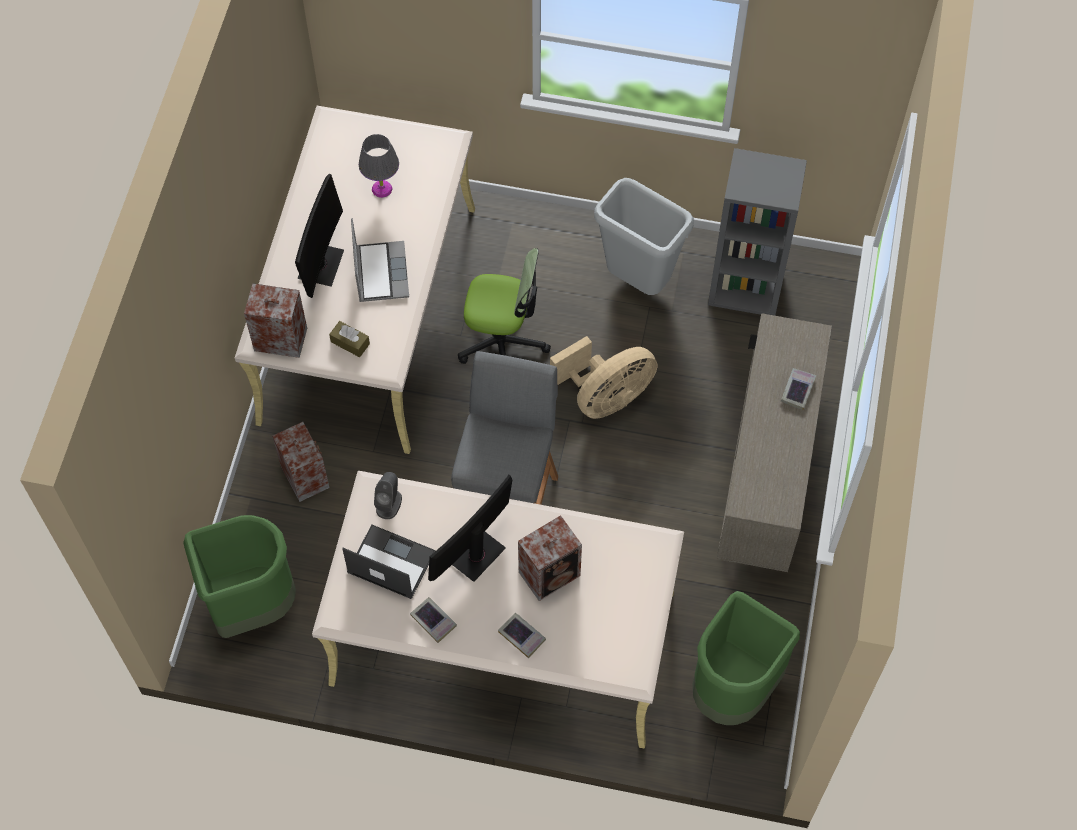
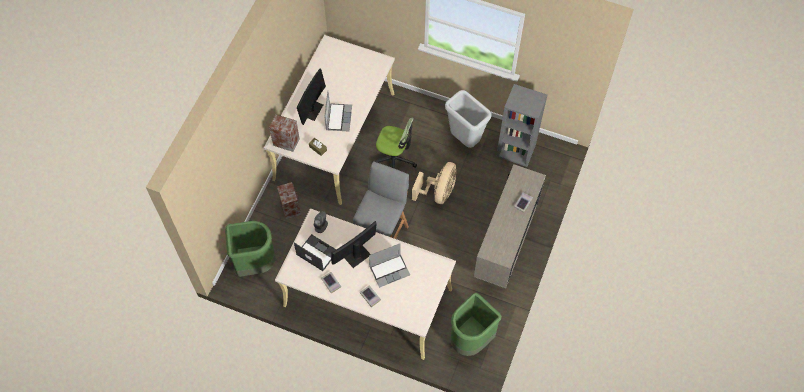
camera: 10 degrees right, 0 degrees up
(382, 189) = (346, 78): grey table lamp -> none
(551, 573) = (389, 270): speaker -> laptop
(605, 397) = (438, 192): beige fan -> beige fan turned 45 degrees counterclockwise

